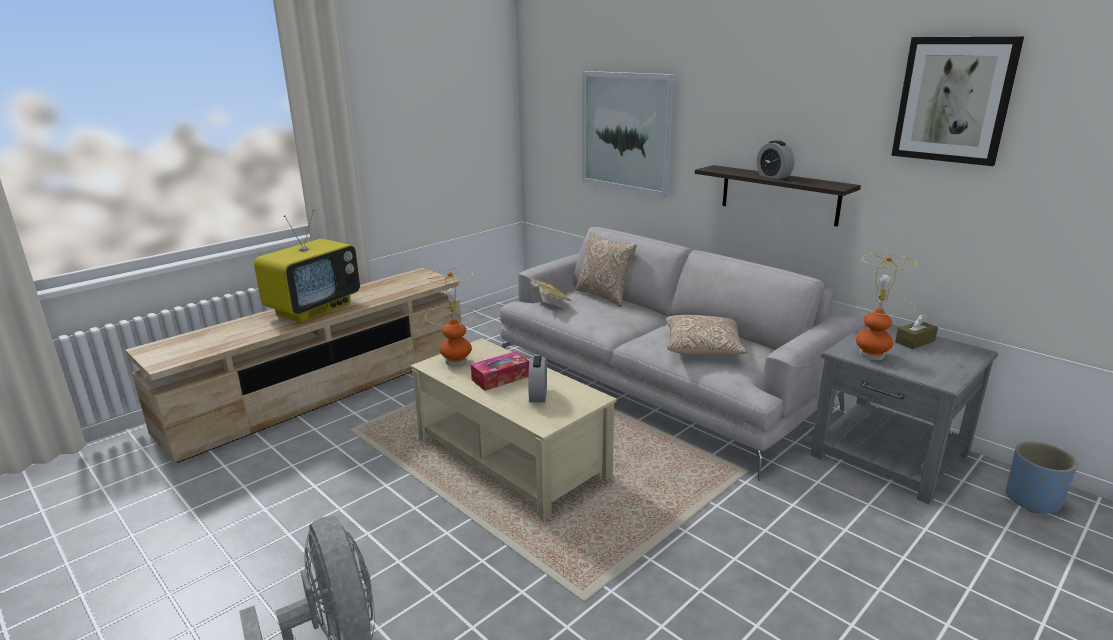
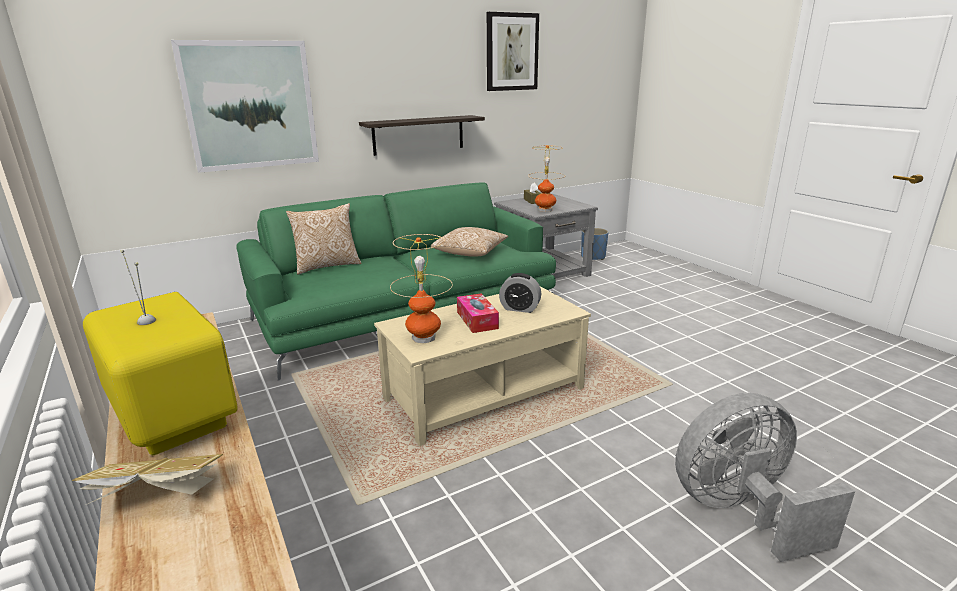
camera: 75 degrees left, 0 degrees up
(549, 303) = (314, 288): book -> book (159, 496)
(659, 382) = (405, 313): grey sofa -> green sofa
(773, 176) = (424, 119): alarm clock -> none

